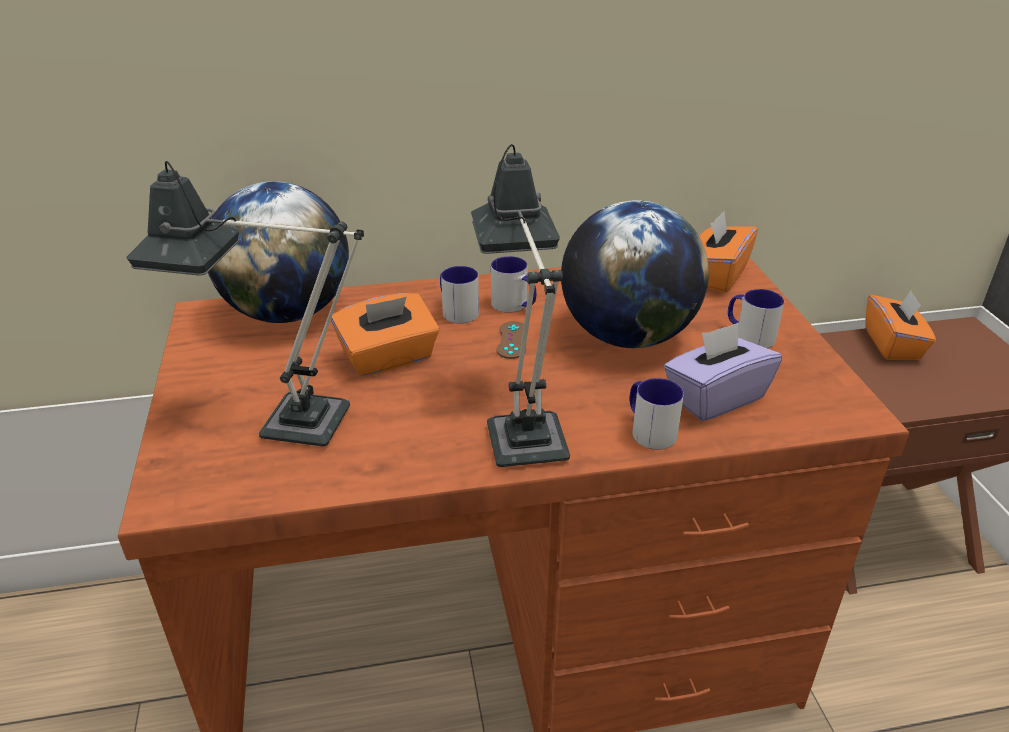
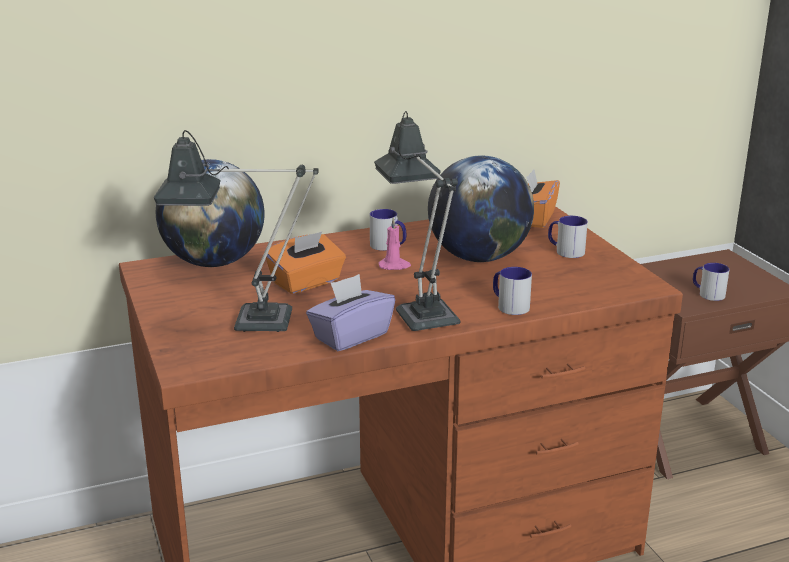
camera: 10 degrees left, 10 degrees down
(456, 310) = (345, 252): mug -> mug (707, 293)
(512, 340) = (394, 266): brown game controller -> pink candle
(715, 397) = (550, 286): purple tissue box -> purple tissue box (350, 336)
(893, 345) = (670, 271): orange tissue box -> none

